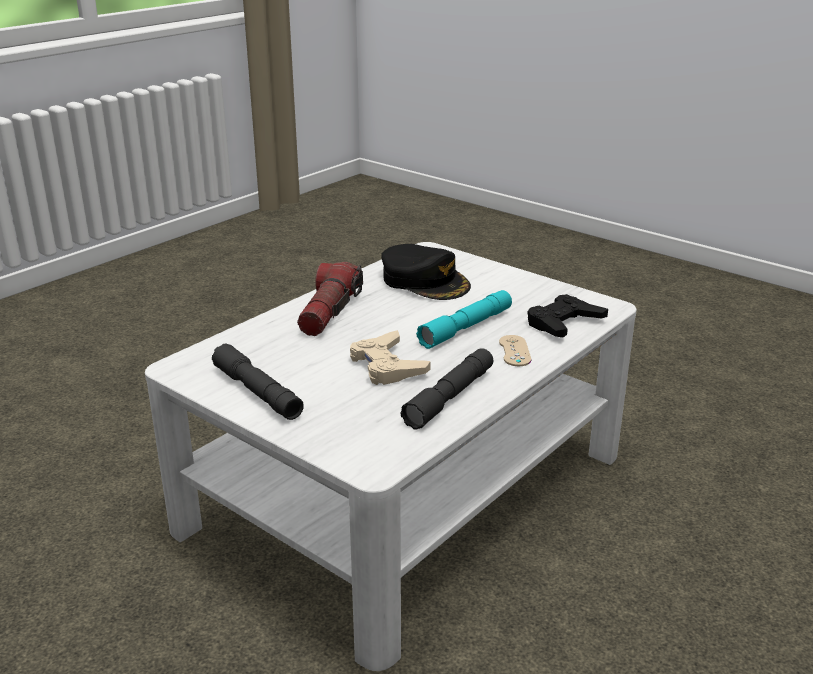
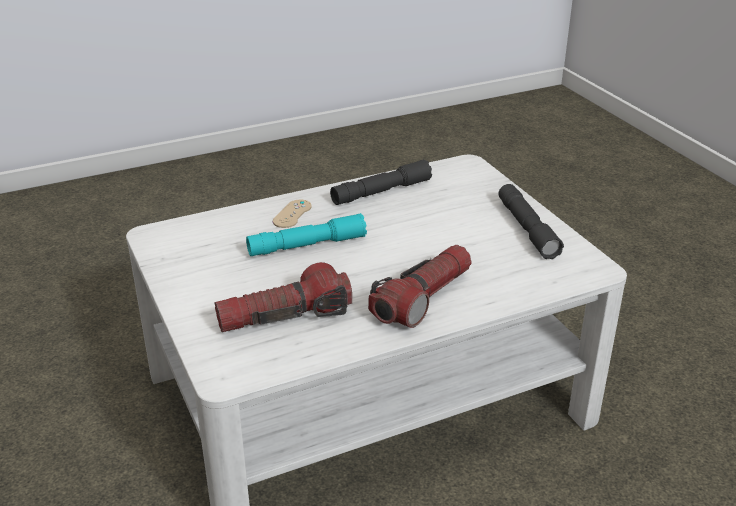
camera: 155 degrees left, 5 degrees up
(387, 365) = (408, 226): beige game controller -> none
(425, 281) = (285, 317): black cap -> flashlight
(563, 323) = (217, 228): black game controller -> none

